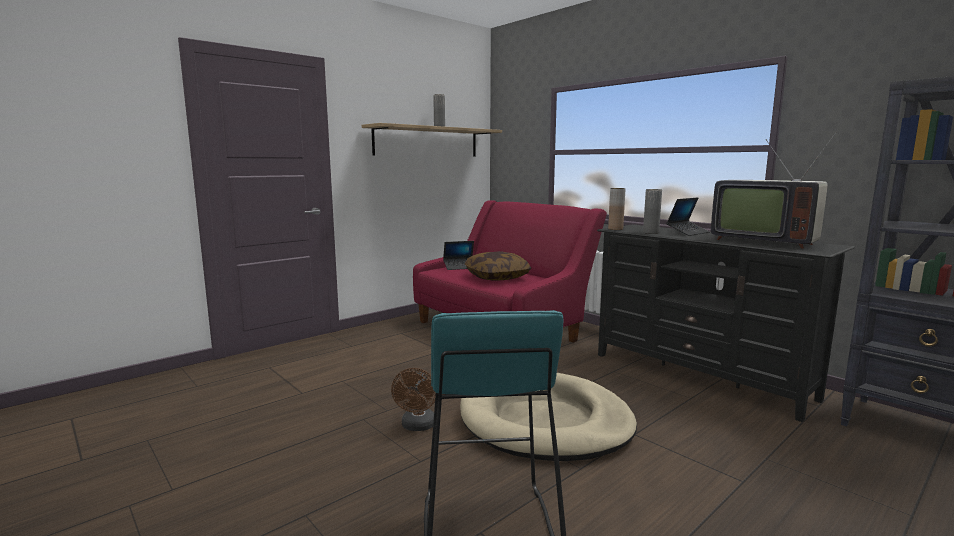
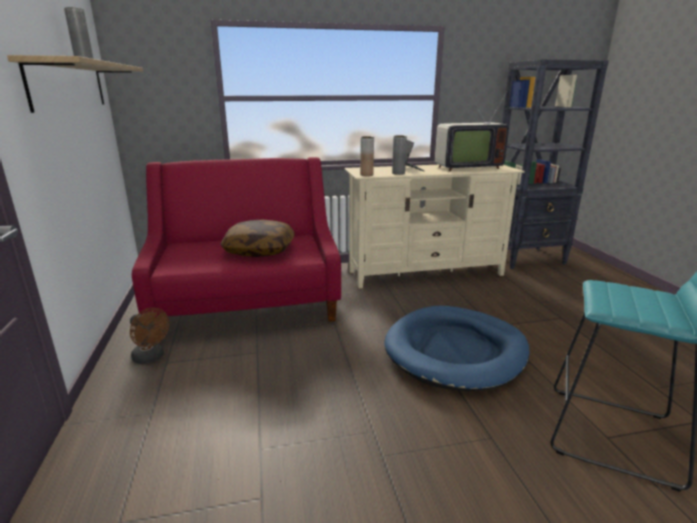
camera: 60 degrees left, 10 degrees up
(417, 426) = (424, 420): brown fan -> brown fan (151, 358)
(460, 267) = (185, 253): laptop -> none
(545, 422) = (455, 351): beige dog bed -> blue dog bed
(699, 375) = (425, 273): black tv stand -> beige tv stand

